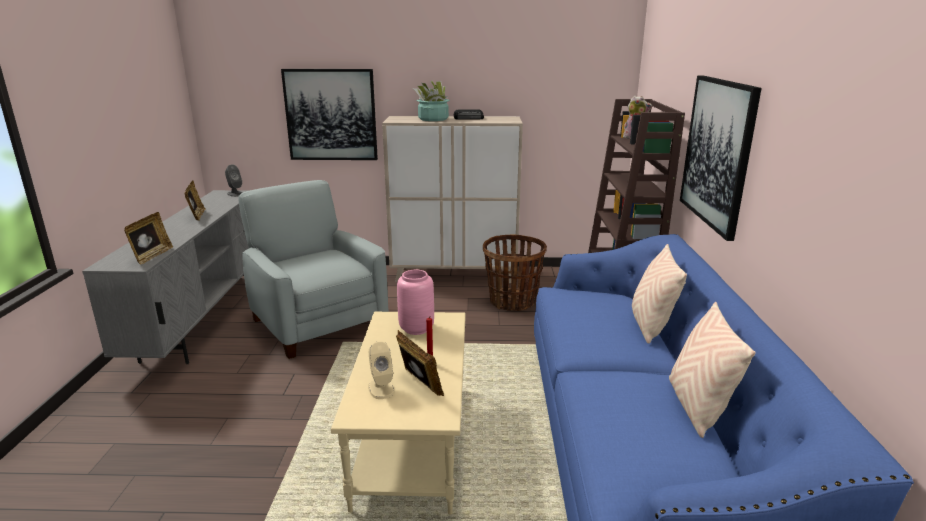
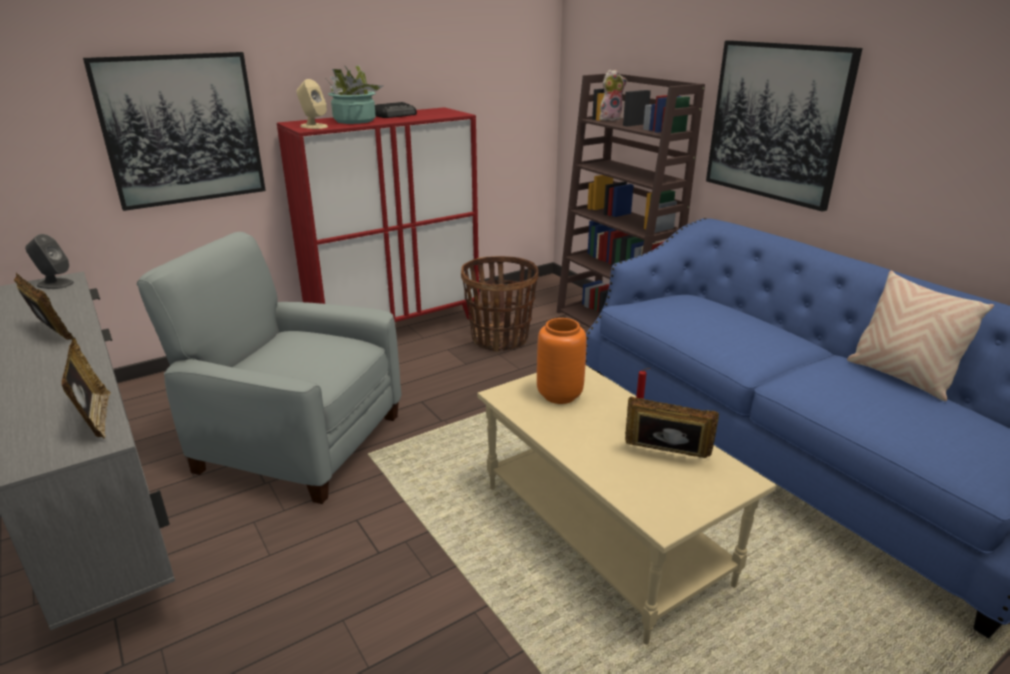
camera: 35 degrees left, 5 degrees up
(381, 388) = (637, 477): beige speaker -> beige speaker (313, 126)
(417, 328) = (560, 394): pink vase -> orange vase
(454, 275) = (396, 327): beige cabinet -> red cabinet
(650, 326) = (757, 317): beige pillow -> none

